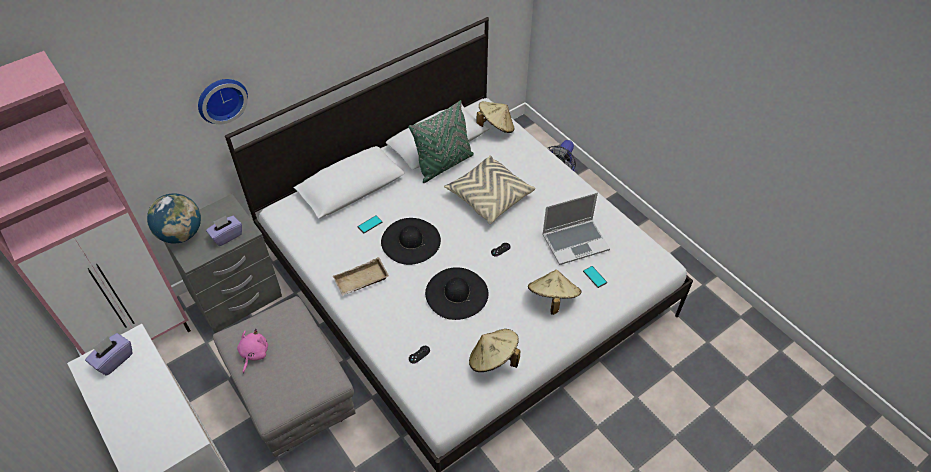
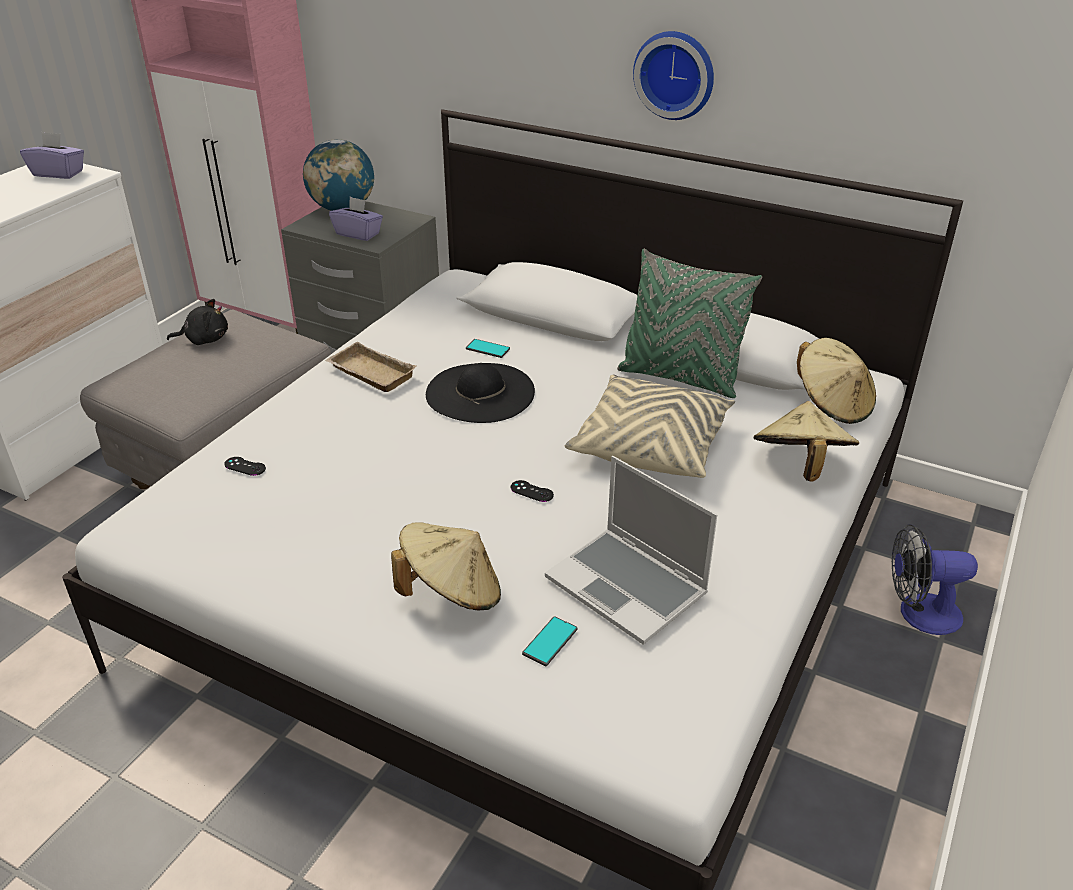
camera: 65 degrees right, 15 degrees down
(221, 99) = (457, 50): wall clock -> wall clock (675, 74)
(253, 354) = (204, 339): pink plush toy -> black plush toy
(456, 293) = (393, 467): black hat -> none
(493, 359) = (263, 550): beige hat -> beige hat (800, 466)

